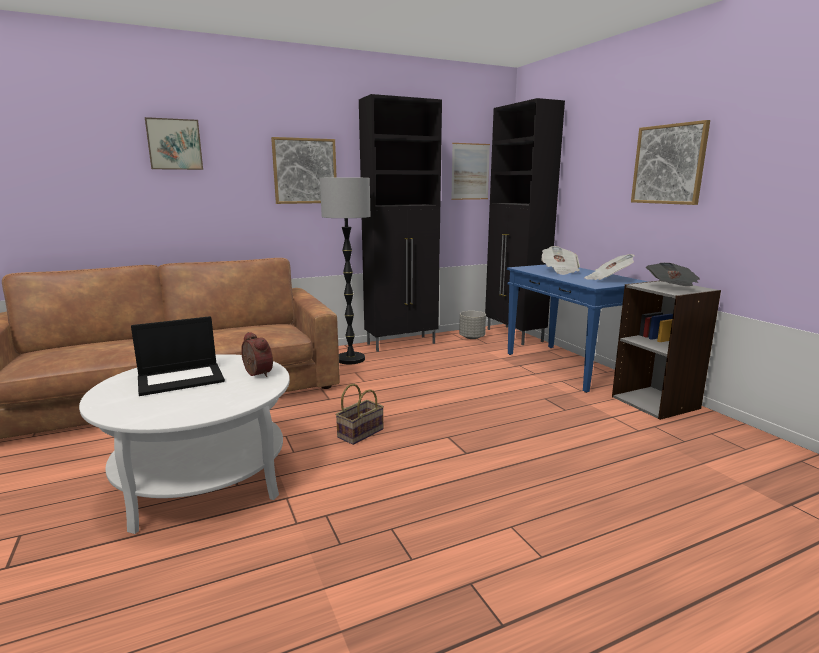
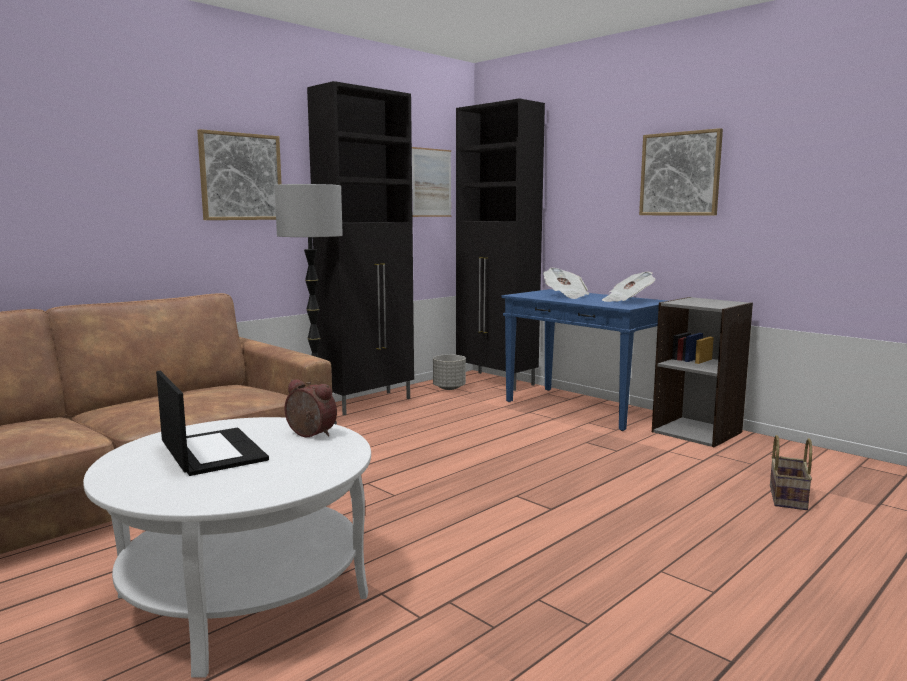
camera: 20 degrees left, 5 degrees down
(174, 144) = (62, 133): picture -> none
(182, 379) = (211, 452): laptop -> laptop turned 75 degrees counterclockwise
(360, 432) = (408, 507): basket -> basket (786, 497)
(672, 288) = (709, 303): newspaper -> none

